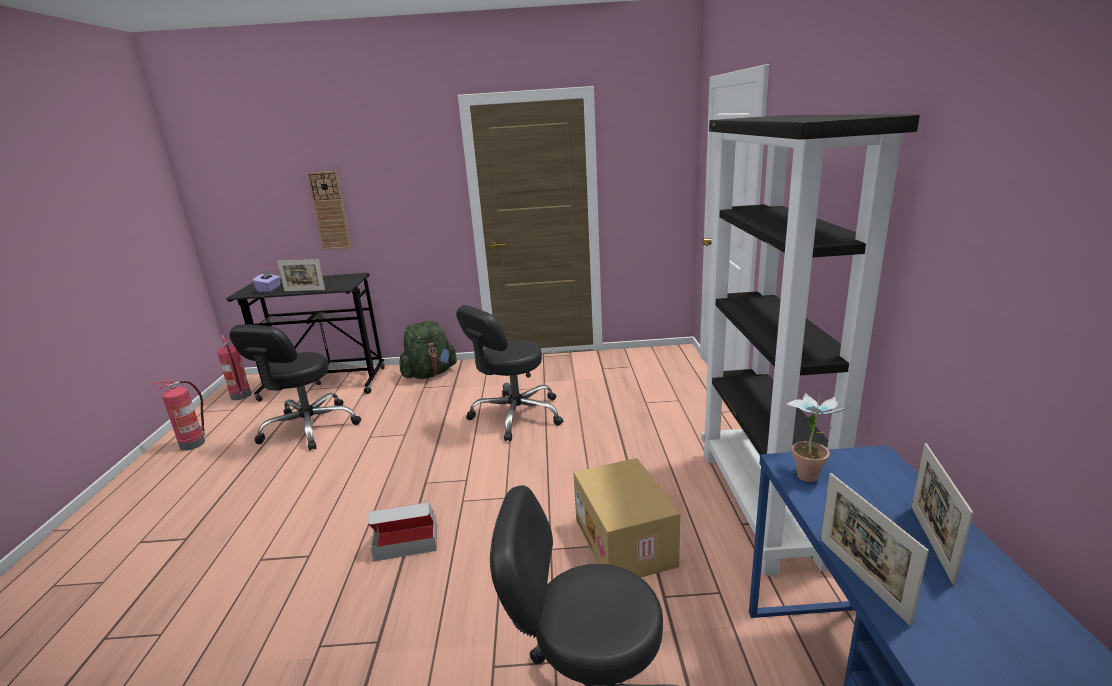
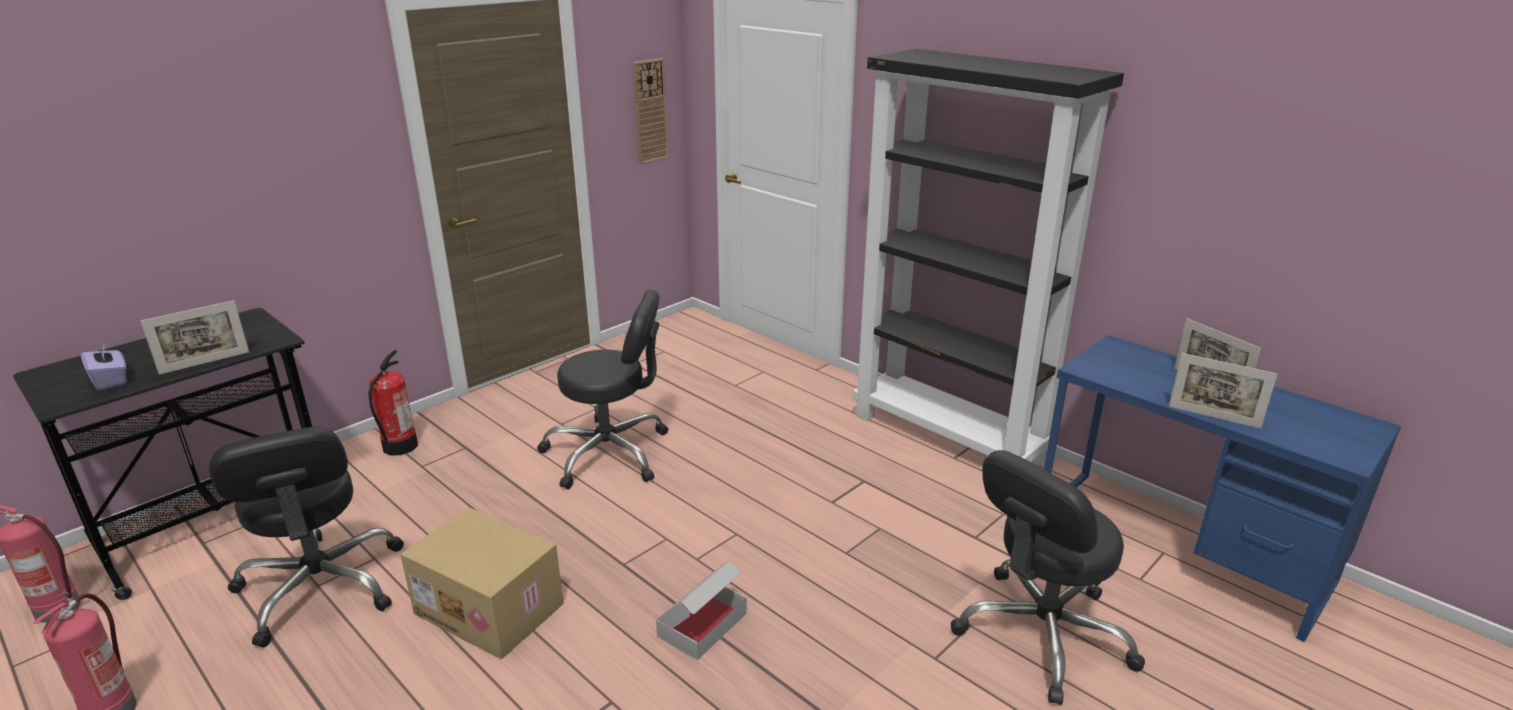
camera: 45 degrees left, 5 degrees up
(330, 211) = (165, 209): wall clock -> wall clock (650, 111)
(430, 374) = (399, 446): green backpack -> fire extinguisher
(513, 417) = (613, 454): black office chair -> black office chair turned 90 degrees counterclockwise
(626, 542) = (896, 514): cardboard box -> cardboard box (491, 608)
(809, 472) = (1101, 369): potted plant -> none

